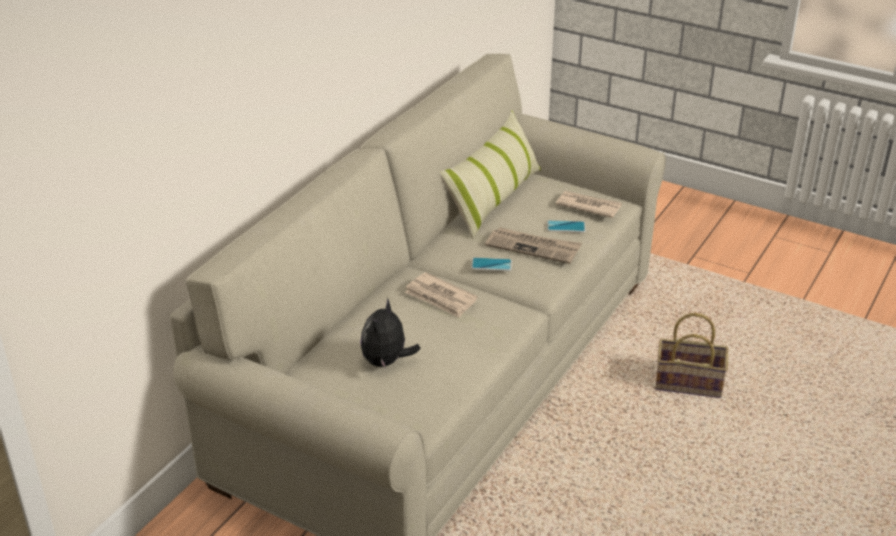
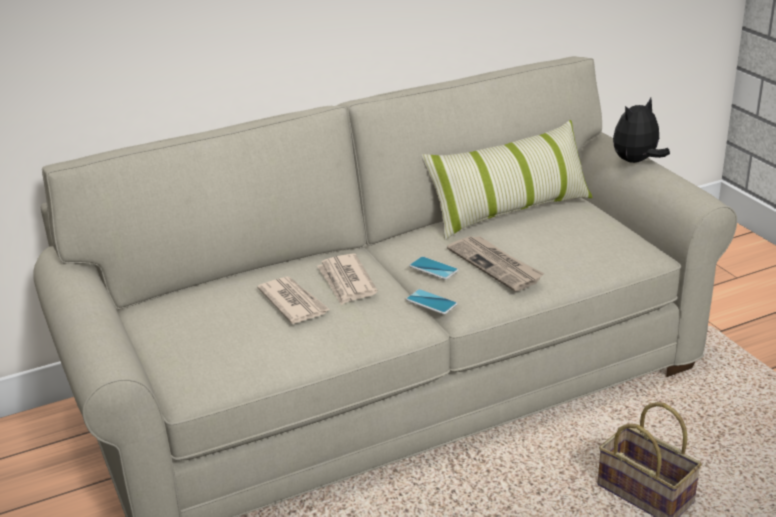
camera: 35 degrees right, 5 degrees down
(386, 362) = (226, 320): plush toy -> plush toy (636, 162)
(566, 227) = (554, 256): phone -> phone (431, 302)
(588, 206) = (603, 244): newspaper -> newspaper (293, 302)

